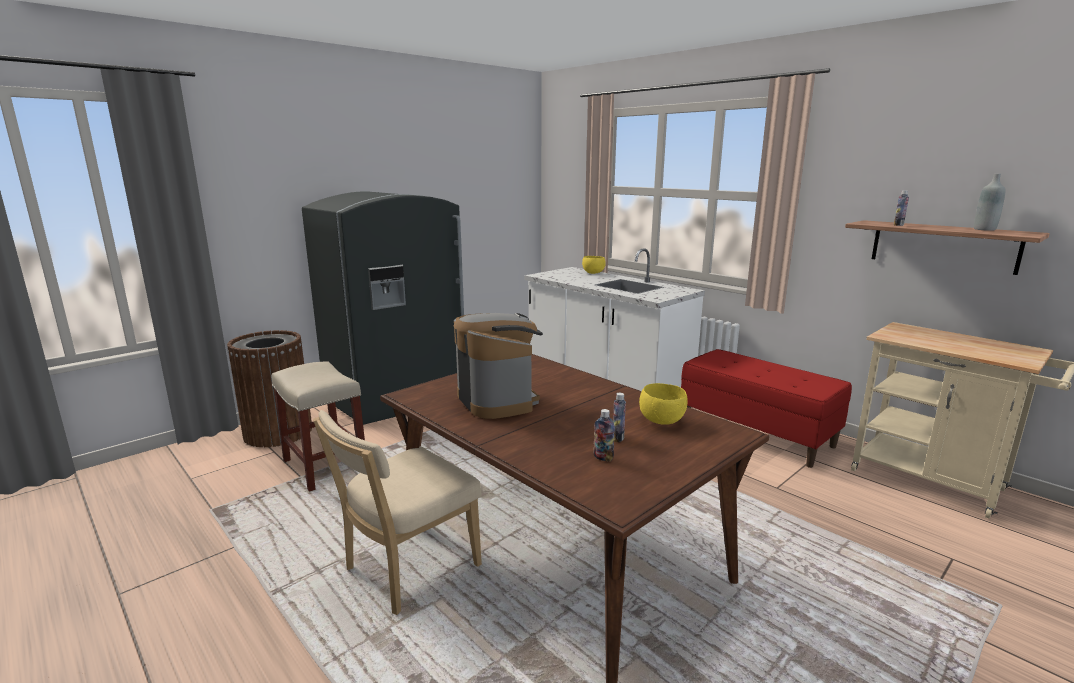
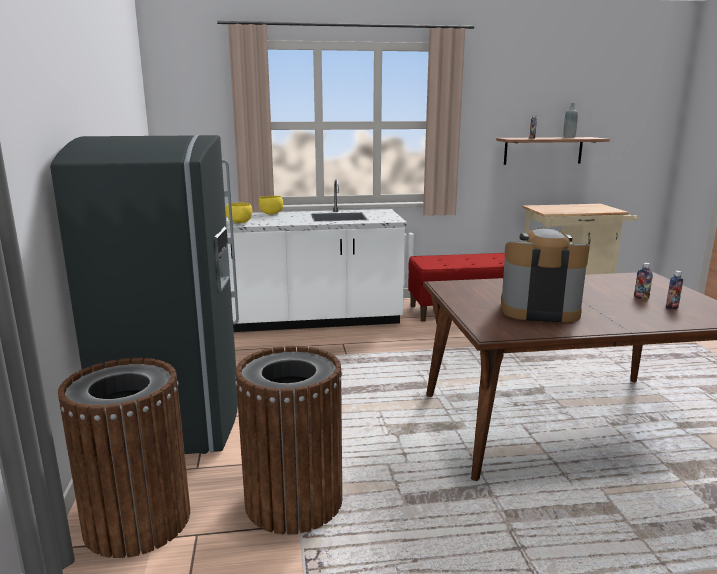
camera: 55 degrees left, 0 degrees up
(326, 466) = (294, 500): beige stool -> brown trash can
(407, 569) = (548, 496): beige chair -> none
(662, 421) = (618, 283): yellow bowl -> yellow bowl (239, 222)

